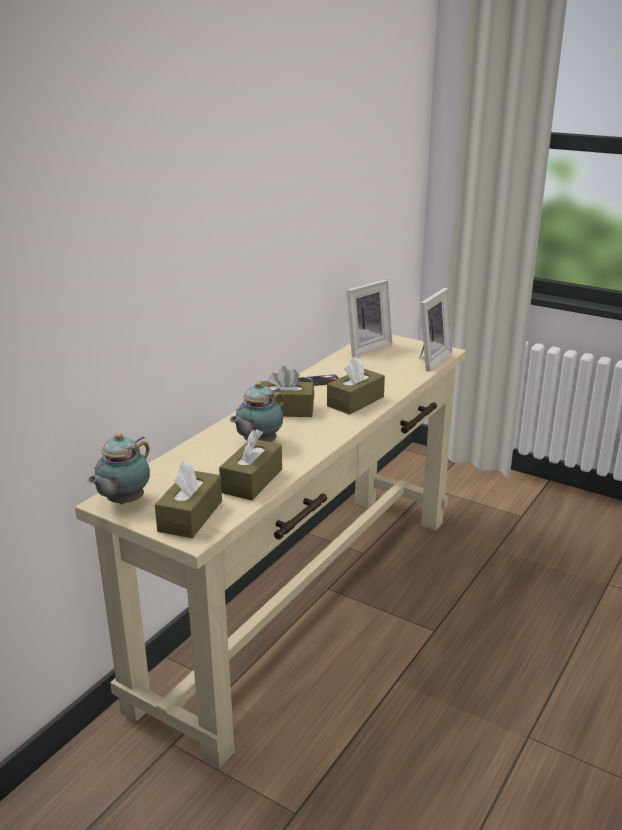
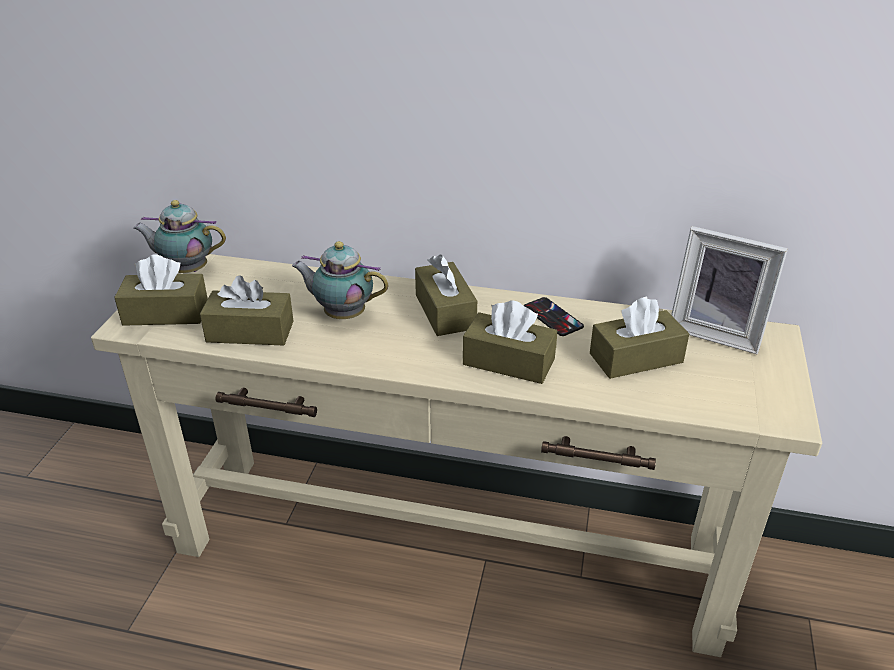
camera: 70 degrees right, 10 degrees up
(375, 370) = (636, 358): none -> brown tissue box
(429, 359) = (729, 405): picture frame -> none

